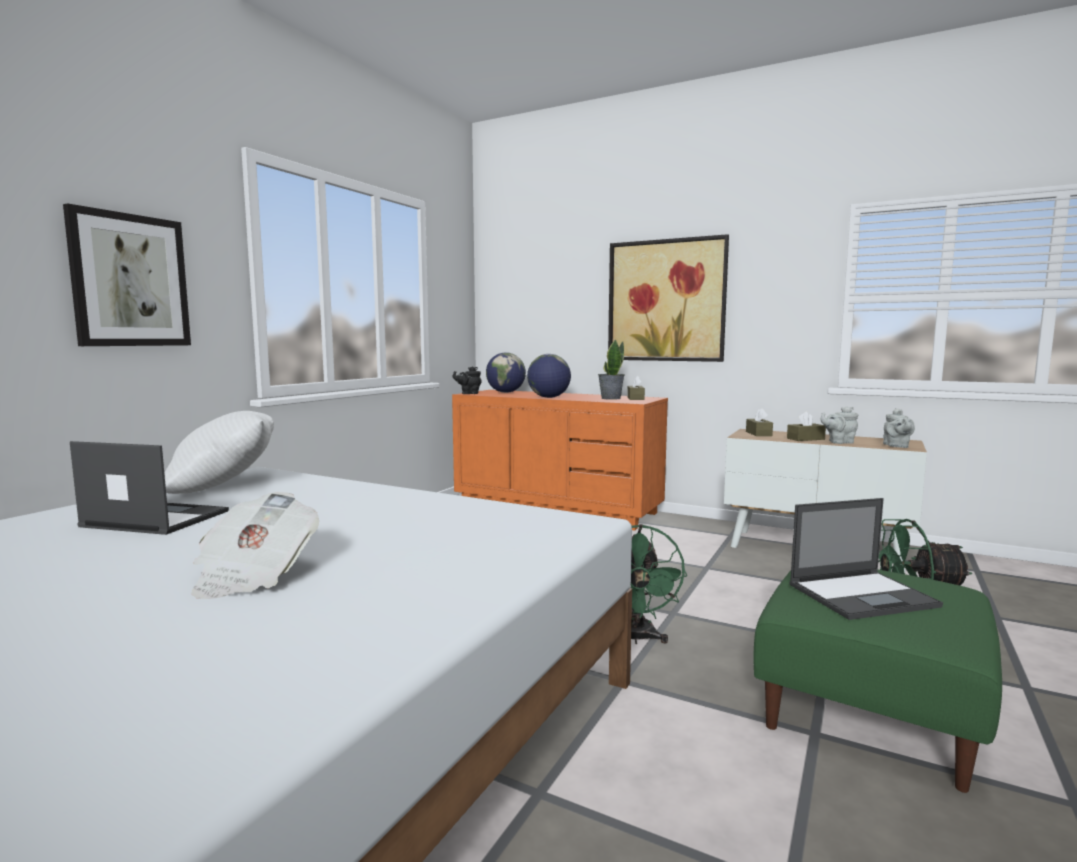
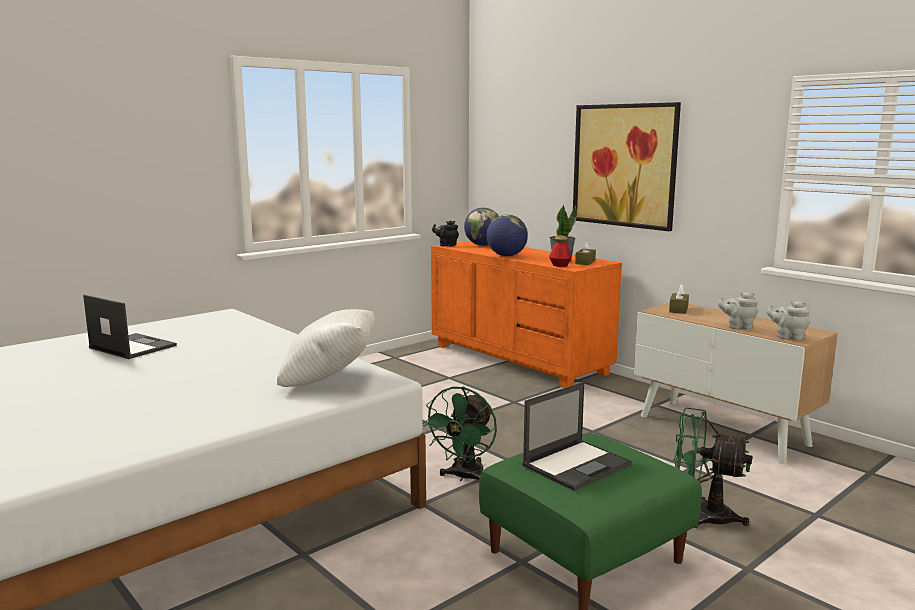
camera: 20 degrees right, 5 degrees up
(130, 281) = (143, 171): picture -> none
(225, 486) = (194, 324): white pillow -> white pillow (330, 378)
(254, 575) = (148, 392): newspaper -> none
(618, 401) = (560, 265): none -> bottle
(805, 439) = (712, 320): brown tissue box -> none
(863, 595) = (577, 465): laptop -> laptop turned 45 degrees counterclockwise
(896, 446) = (788, 337): grey teapot -> grey teapot turned 90 degrees clockwise

